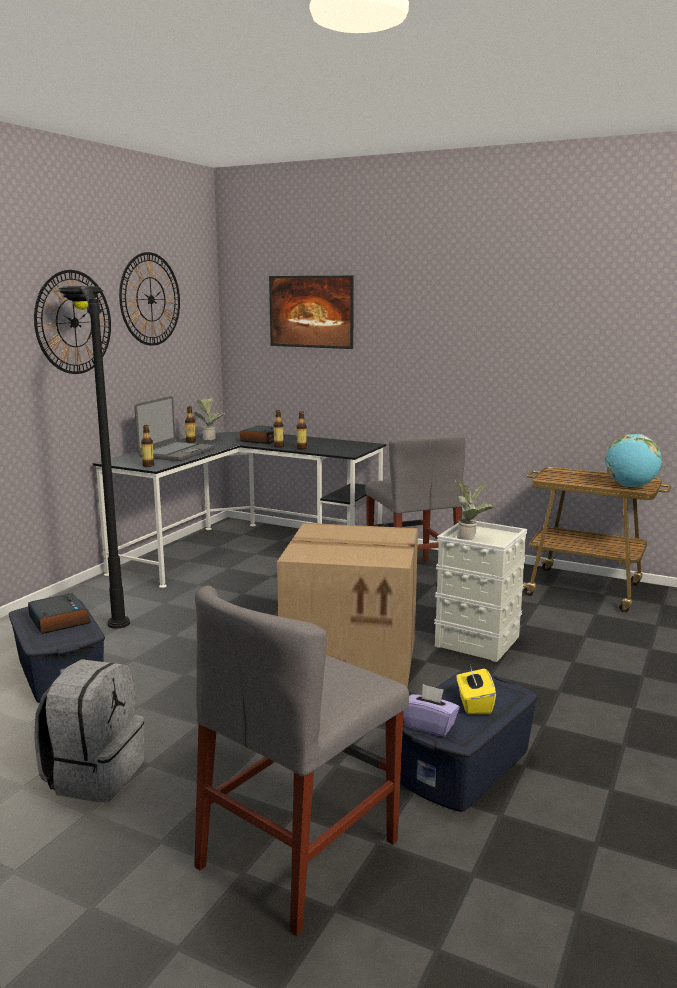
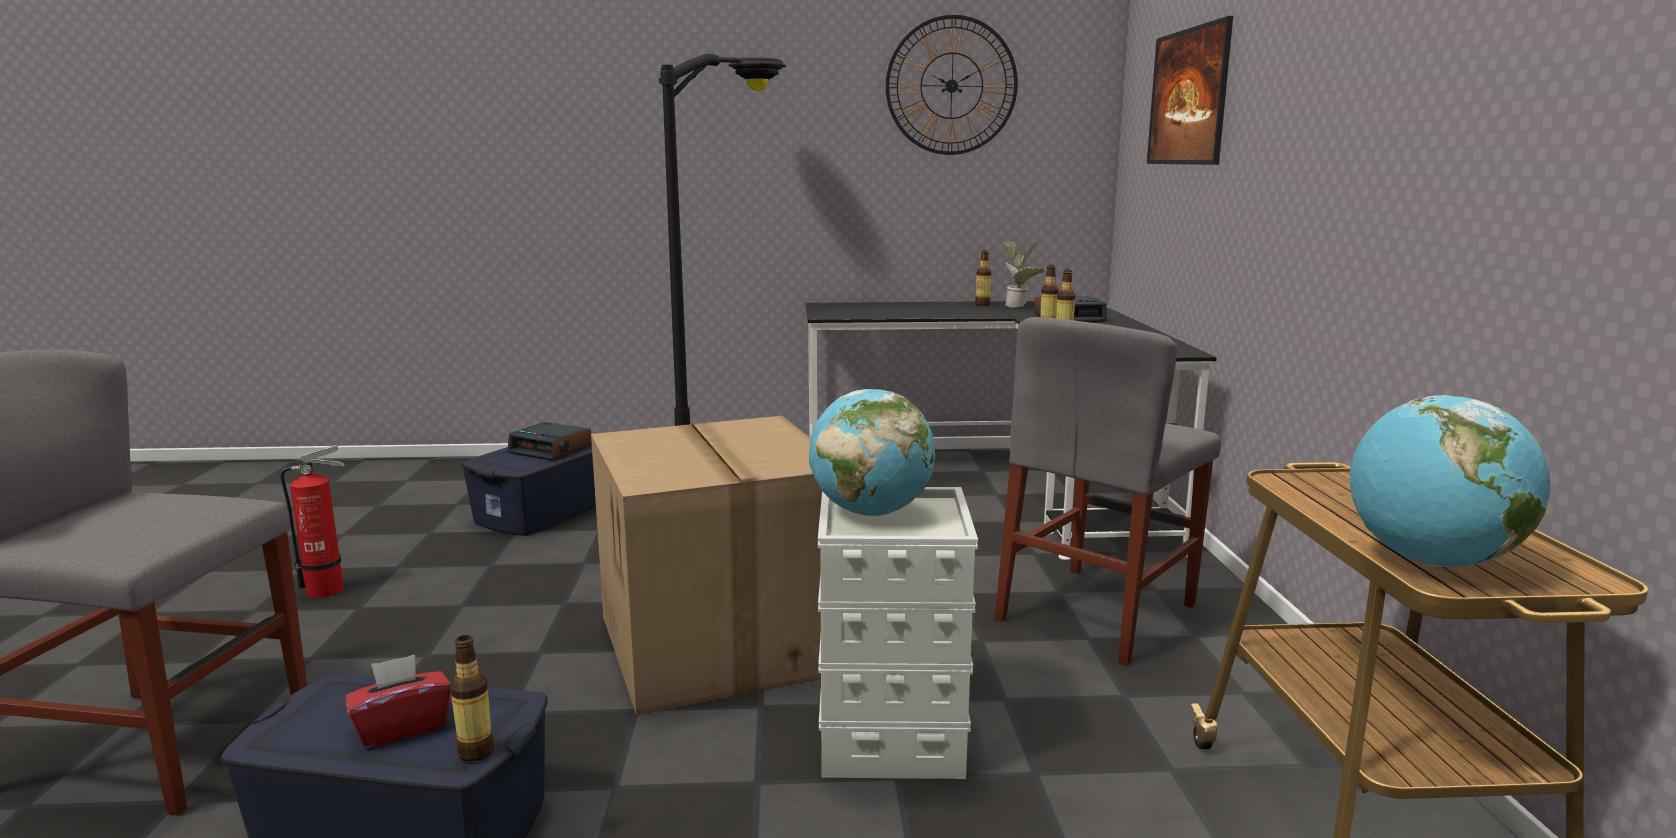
camera: 60 degrees right, 0 degrees up
(58, 620) = (551, 449): alarm clock -> alarm clock turned 90 degrees clockwise
(74, 322) = (797, 113): wall clock -> none
(94, 775) = (330, 590): grey backpack -> fire extinguisher
(148, 465) = (829, 313): bottle -> bottle (476, 752)
(176, 453) = (911, 310): laptop -> none
(429, 725) = (314, 704): purple tissue box -> none
(470, 538) = (871, 512): potted plant -> globe
(474, 704) = (402, 728): yellow tissue box -> red tissue box

